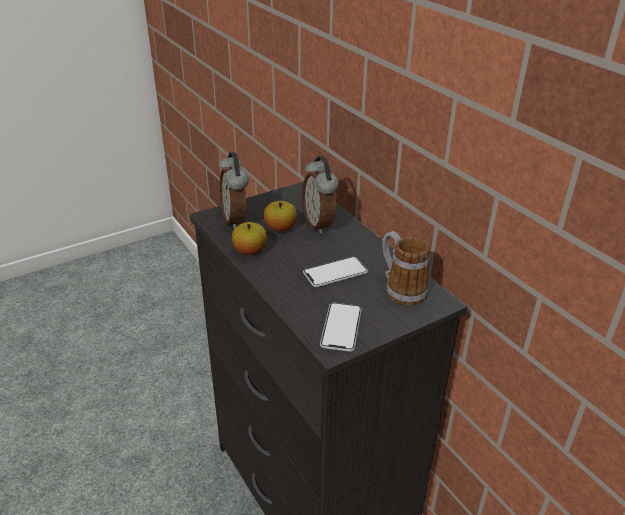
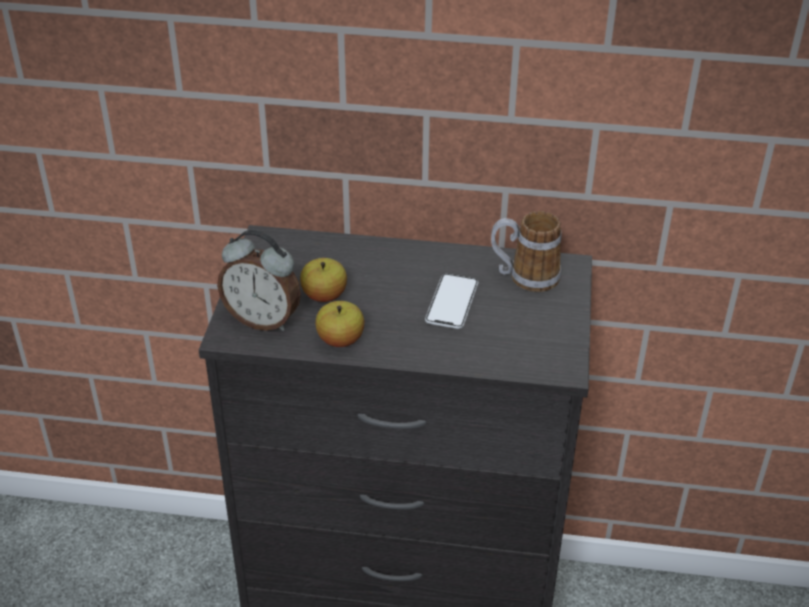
camera: 50 degrees left, 5 degrees up
(319, 224) = (352, 265): alarm clock -> none
(341, 327) = (541, 346): phone -> none

